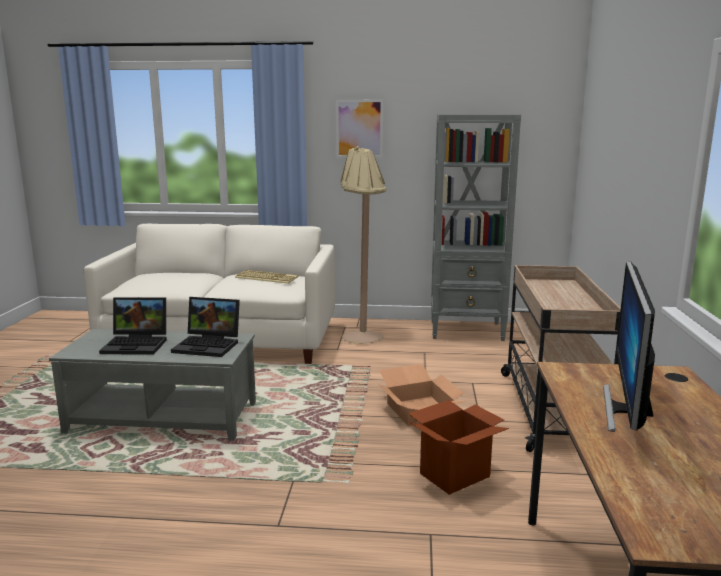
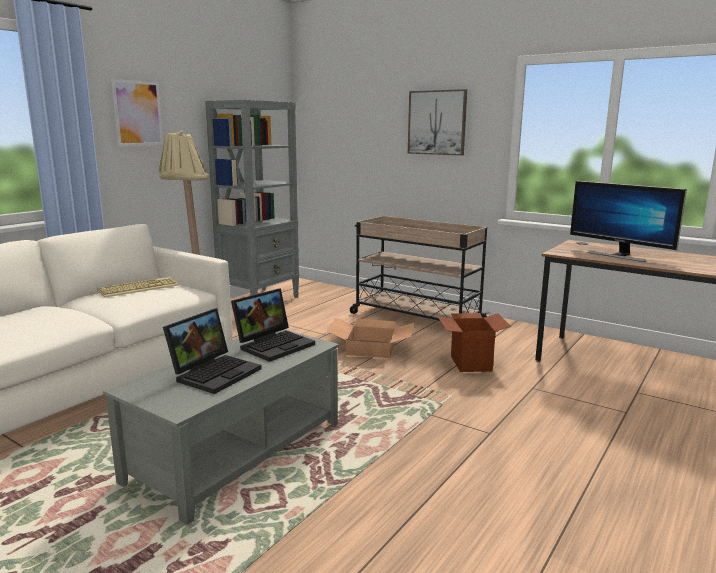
camera: 60 degrees left, 0 degrees up
(649, 145) = (437, 122): none -> picture

